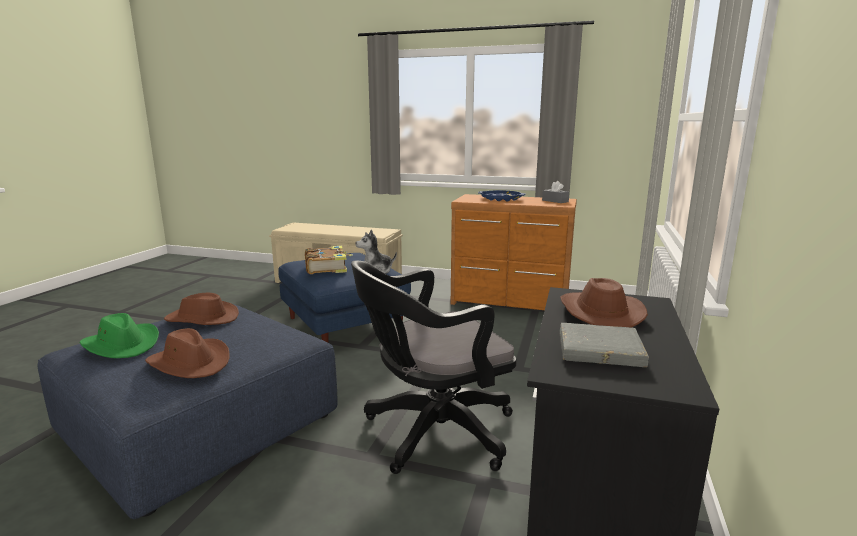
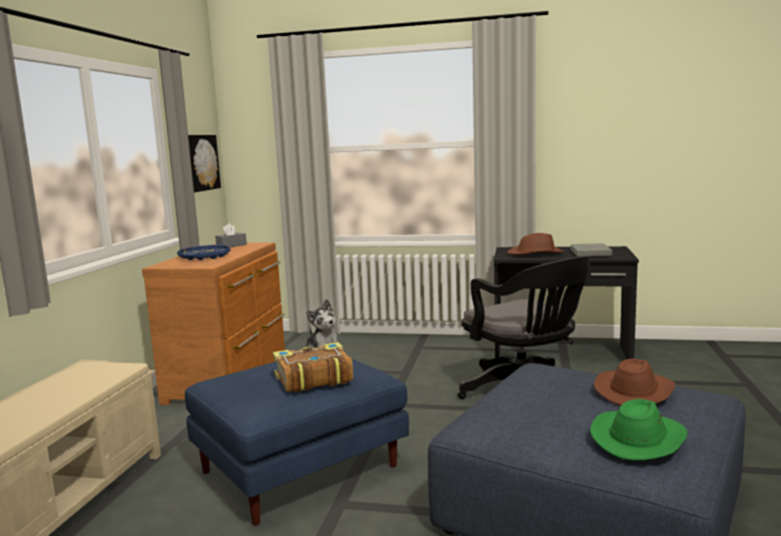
camera: 95 degrees left, 5 degrees down
(202, 319) = (529, 418): brown hat -> none
(615, 125) = (200, 162): none -> picture

